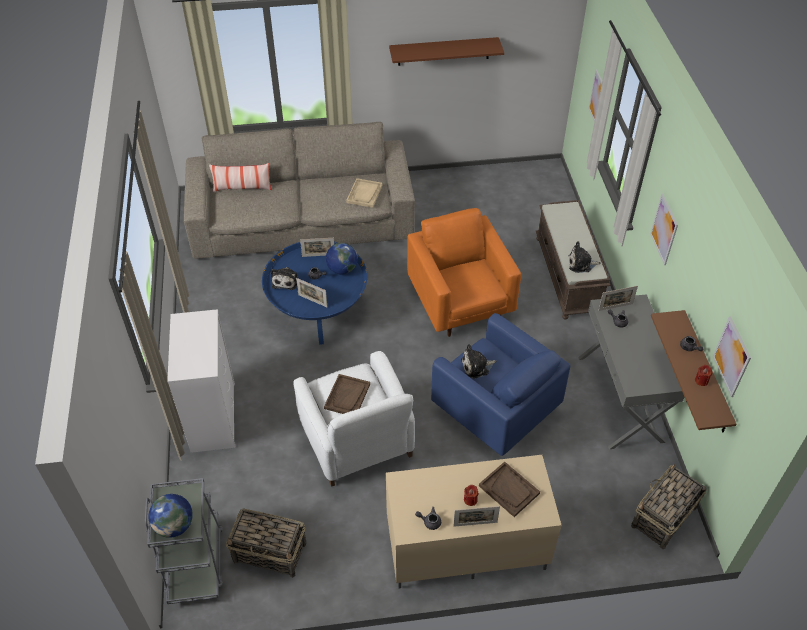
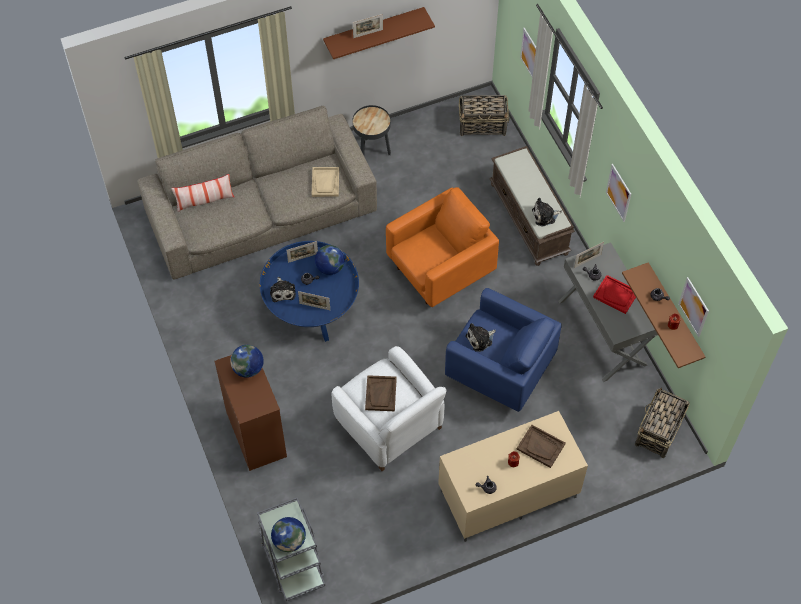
camera: 15 degrees left, 10 degrees up
(202, 329) = (248, 369): none -> globe
(213, 416) = (255, 433): white dresser -> brown dresser
(270, 553) = (351, 539): basket -> basket (483, 125)
(427, 190) = (372, 151): none -> black side table
(460, 303) = (440, 270): orange armchair -> orange armchair turned 90 degrees clockwise
(475, 524) = (522, 481): picture frame -> picture frame (368, 33)
(640, 346) = (616, 295): none -> red tray

